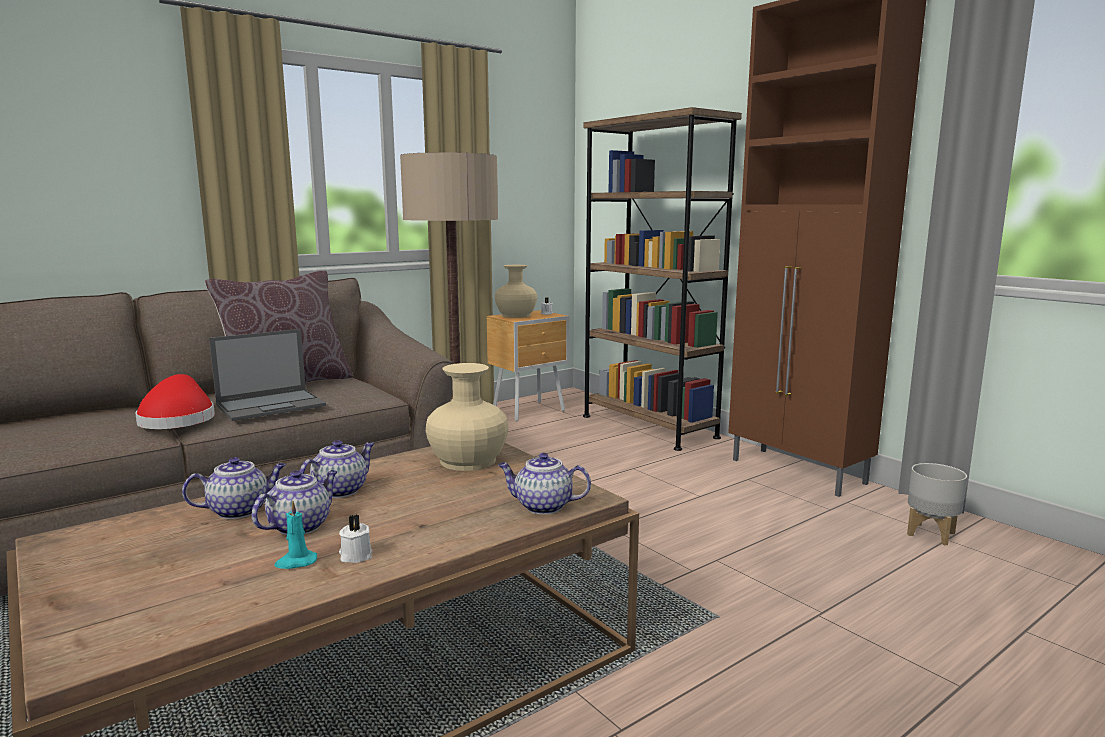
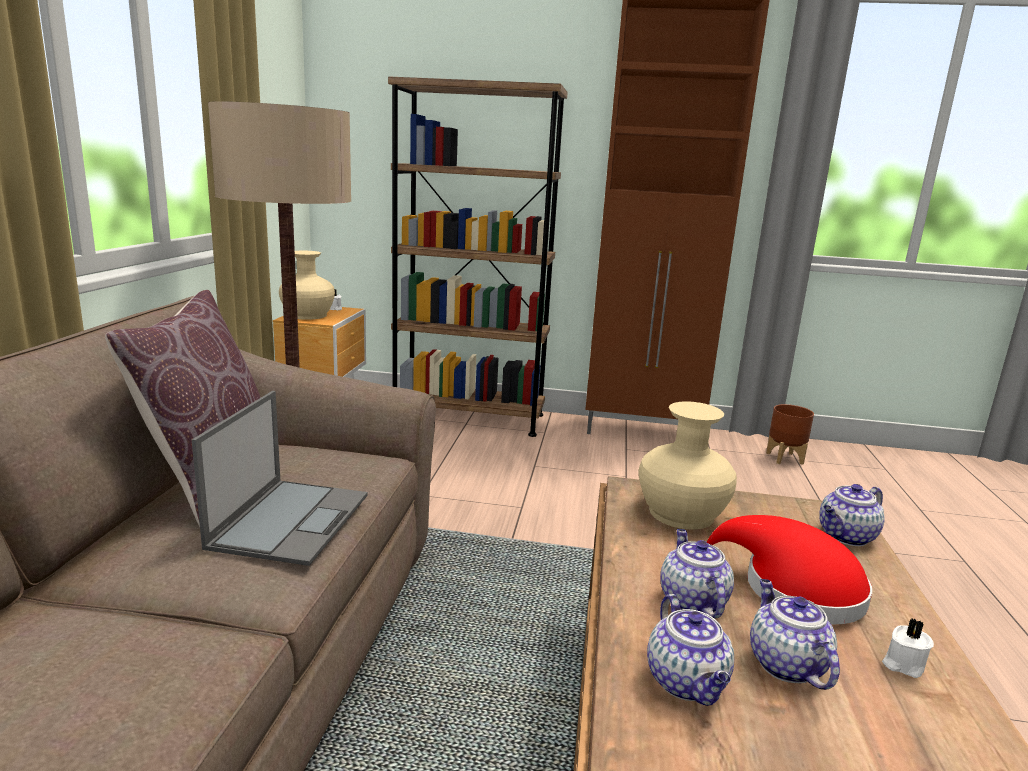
camera: 45 degrees left, 5 degrees up
(178, 419) = (203, 598): red hat -> red hat (792, 589)
(240, 510) = (687, 683): teapot -> teapot turned 150 degrees clockwise
(296, 562) = (896, 705): turquoise candle -> none
(932, 534) = (785, 458): grey planter -> brown planter

